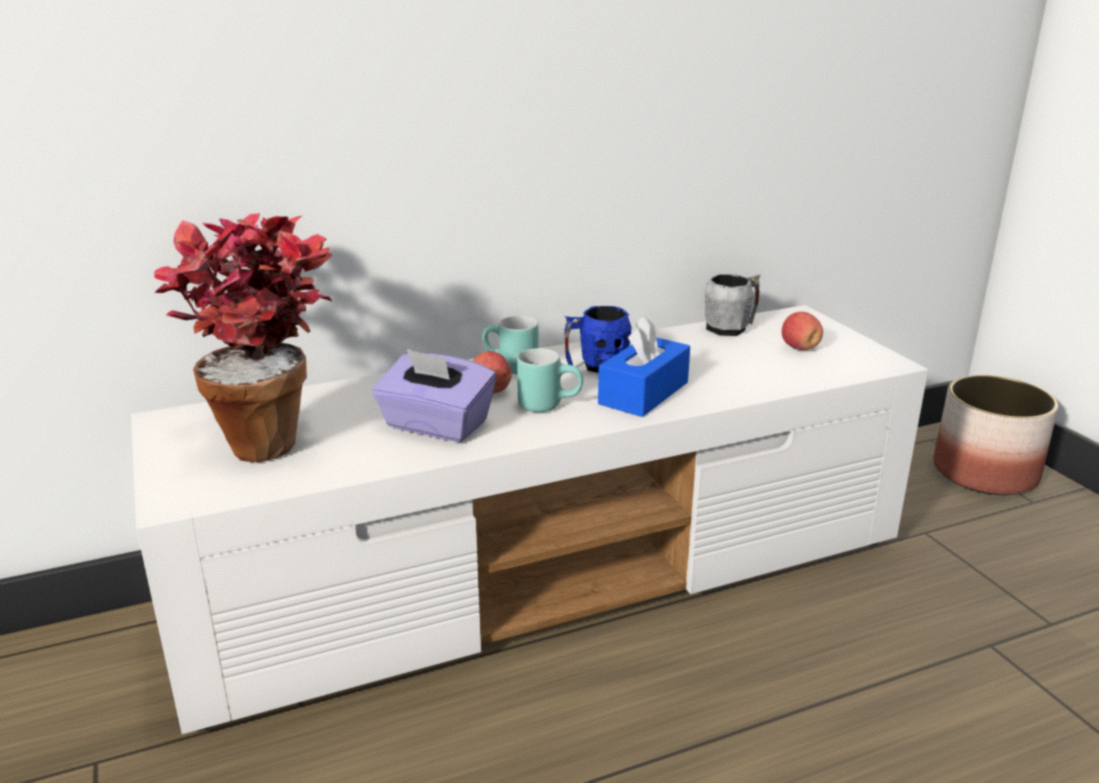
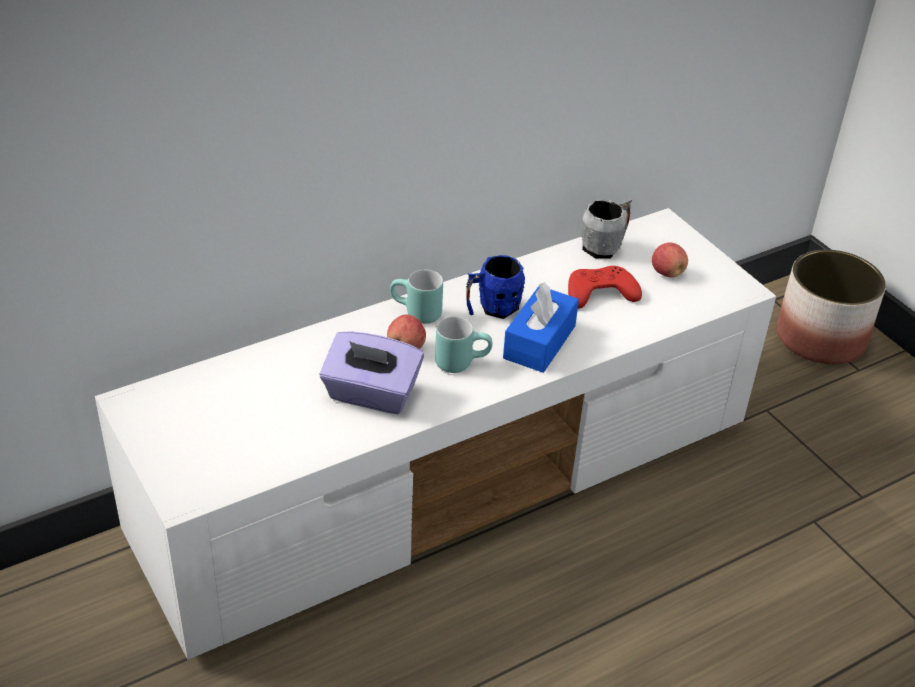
camera: 10 degrees left, 15 degrees up
(269, 436) = (231, 417): potted plant -> none
(721, 360) = (600, 293): none -> red game controller

